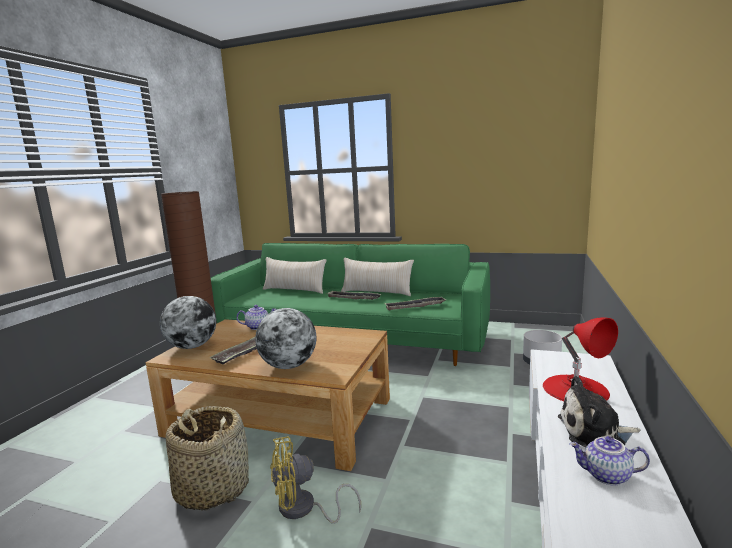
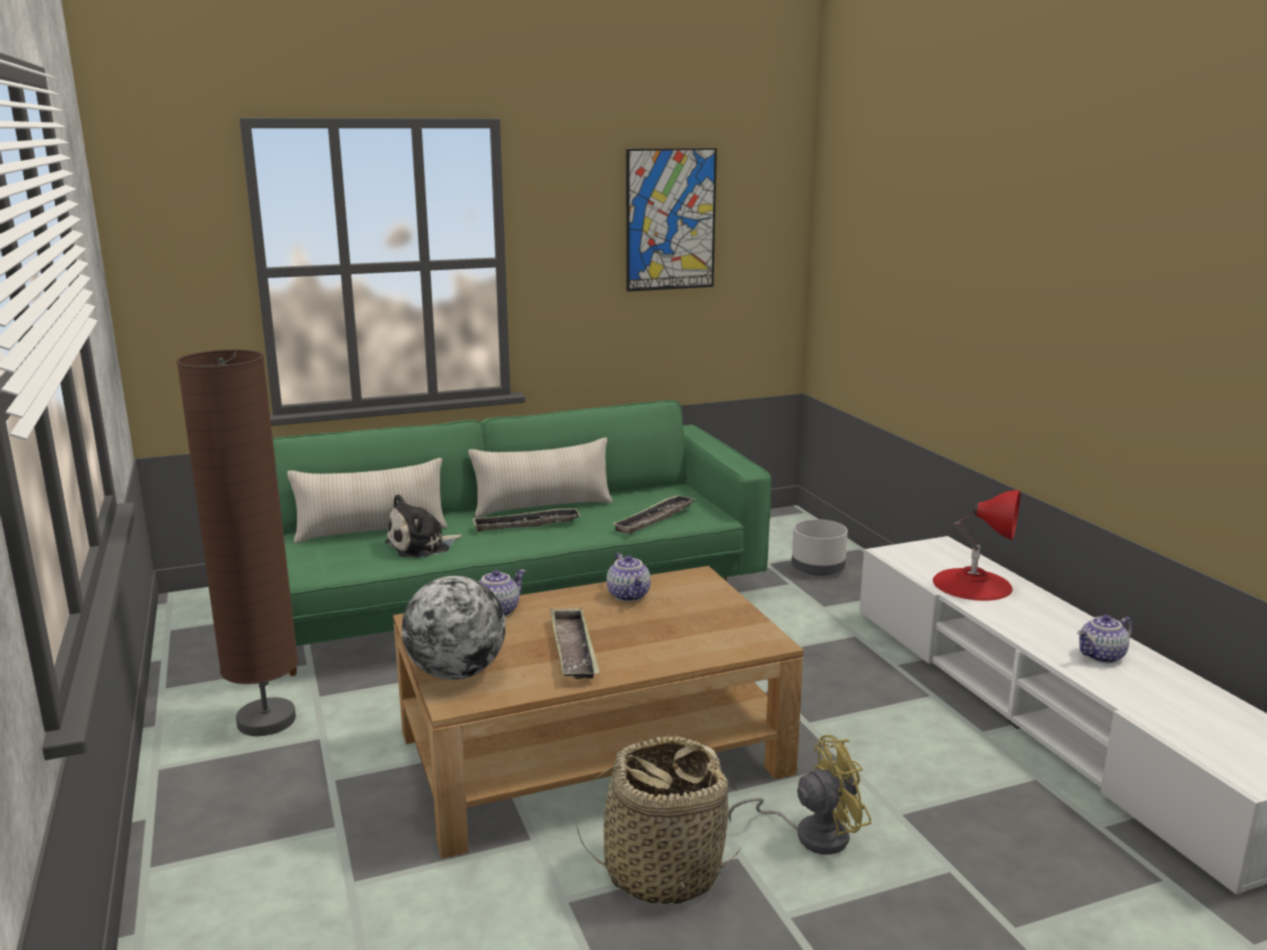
camera: 40 degrees left, 5 degrees up
(289, 366) = (684, 650): globe -> none
(304, 509) = (811, 834): yellow fan -> yellow fan turned 135 degrees counterclockwise
(321, 334) = (629, 595): none -> teapot
(488, 142) = (670, 220): none -> picture
(594, 432) = (1045, 622): plush toy -> plush toy (422, 546)

